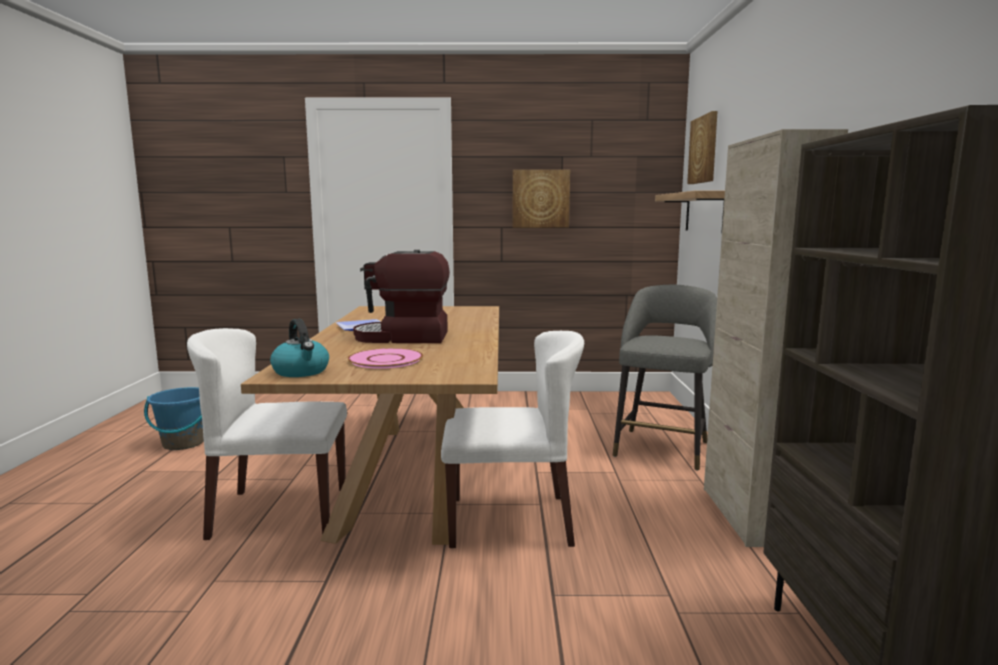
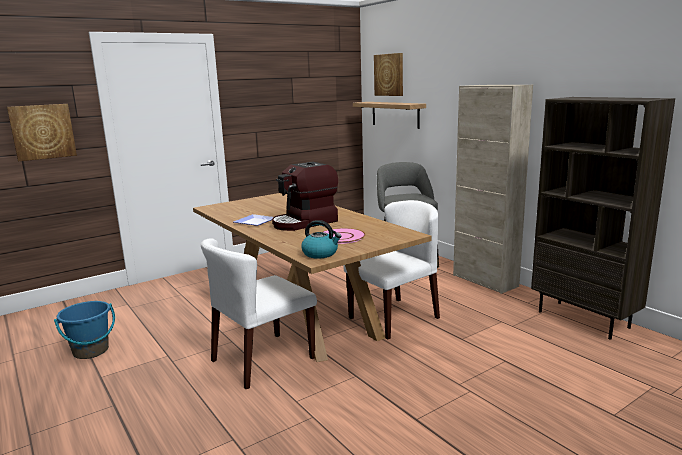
camera: 35 degrees left, 5 degrees up
(540, 199) = (281, 109): picture -> picture (42, 131)

